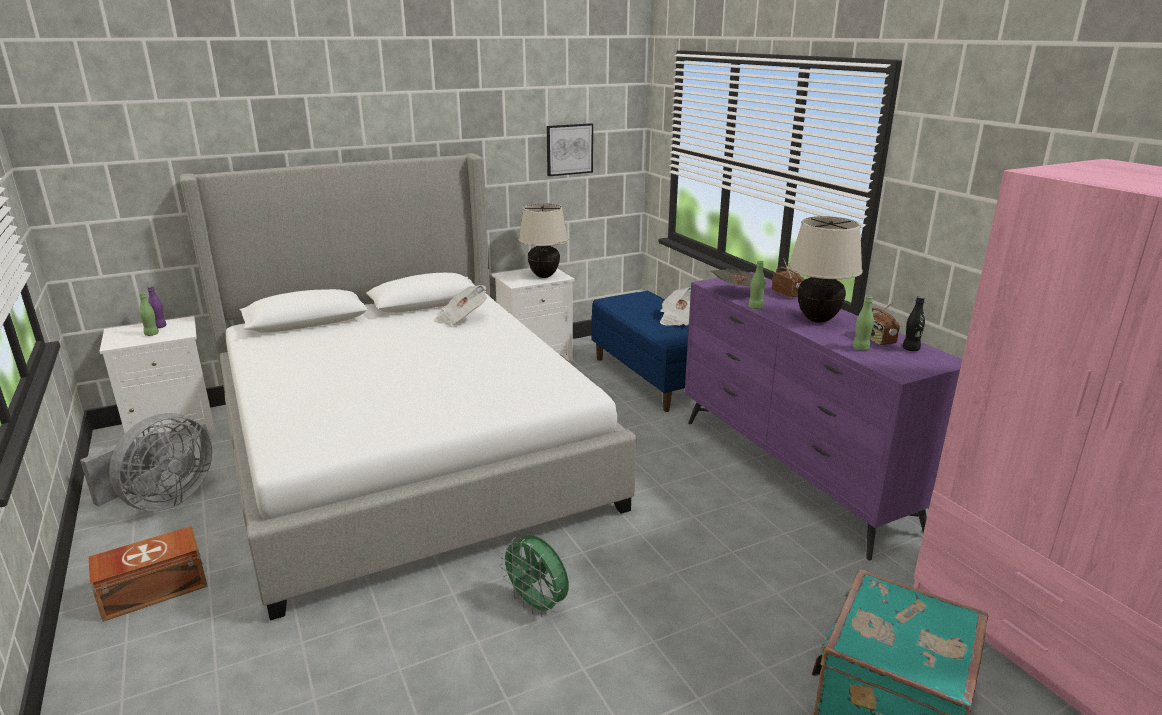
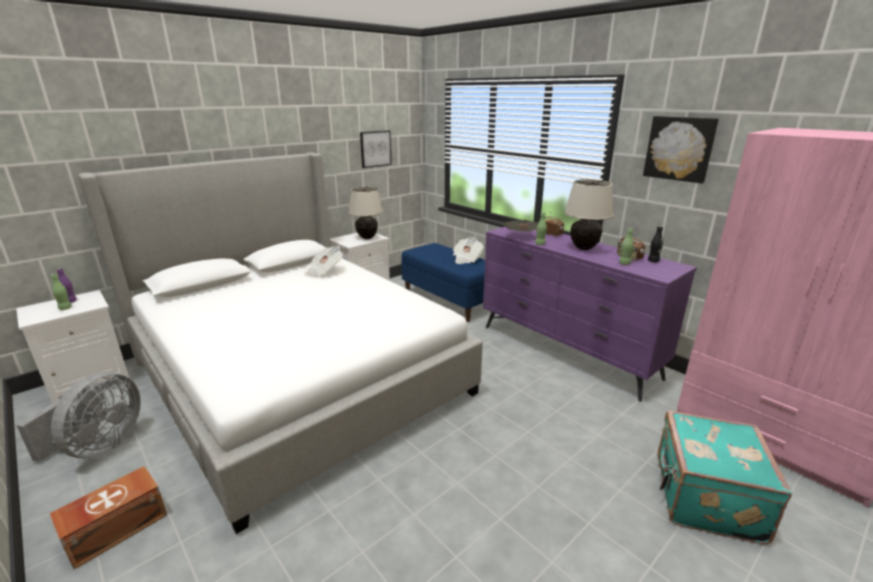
camera: 15 degrees left, 0 degrees up
(537, 605) = (445, 475): green fan -> none
(969, 179) = (679, 148): none -> picture

